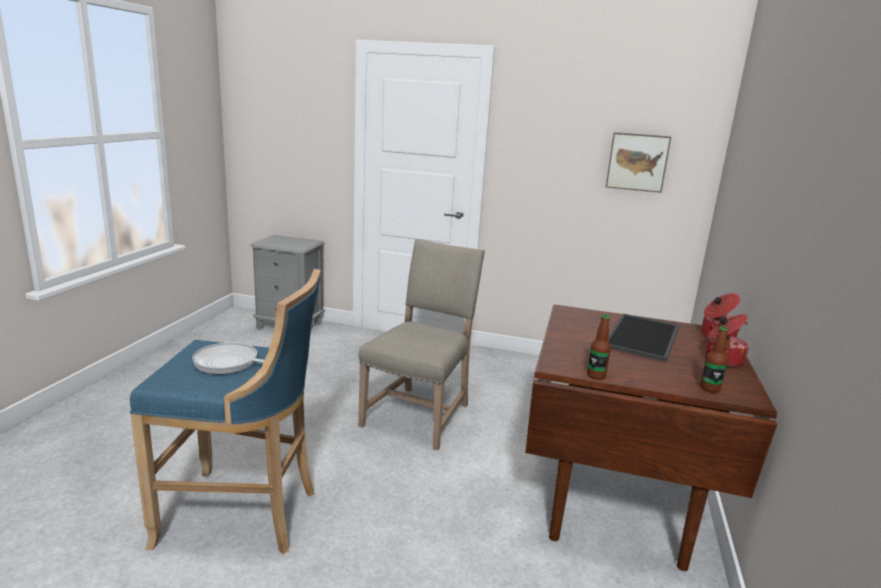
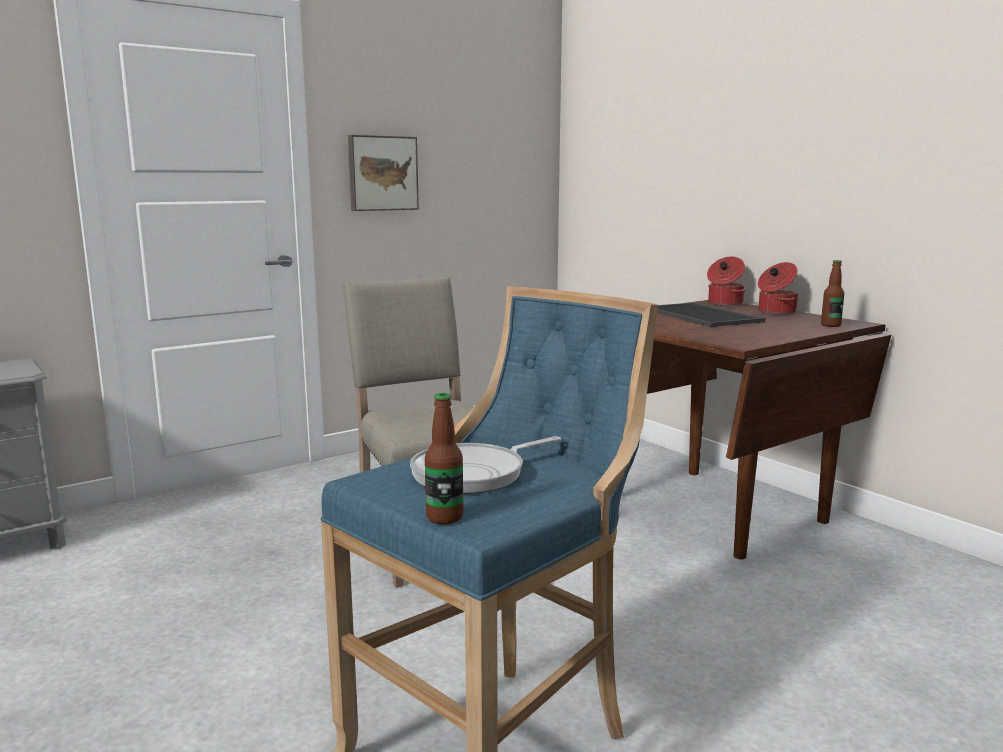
camera: 50 degrees left, 5 degrees down
(596, 375) = (775, 340): bottle -> bottle (444, 517)
(637, 162) = (486, 159): picture -> picture (382, 173)

